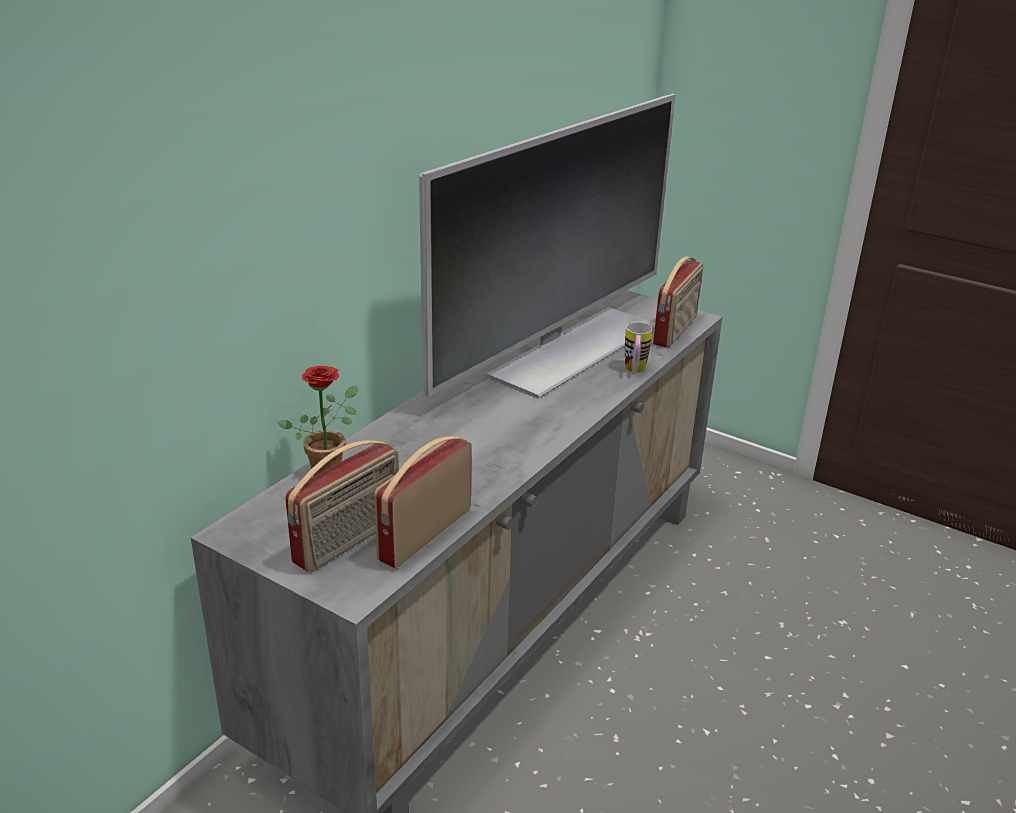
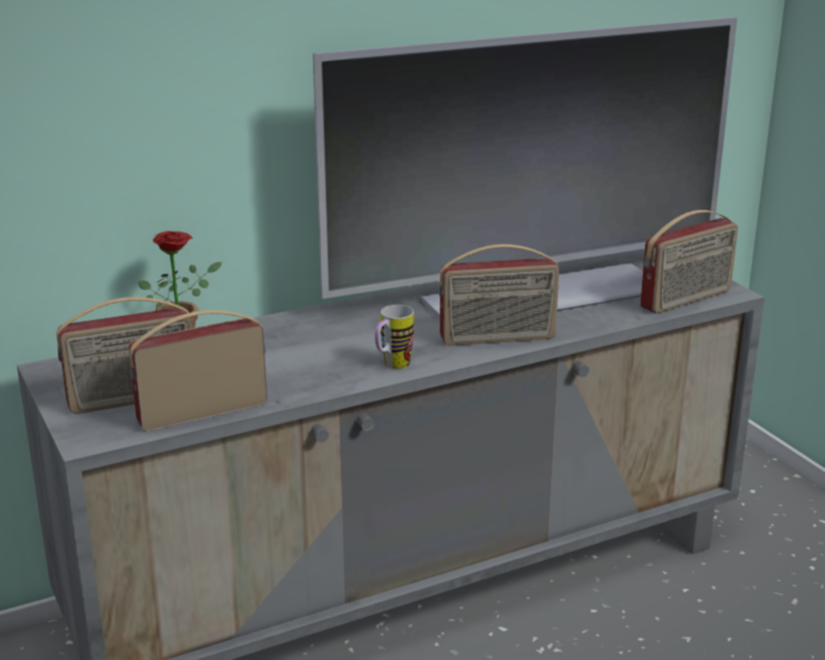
camera: 30 degrees right, 5 degrees down
(582, 398) = (498, 338): none -> radio
(634, 371) = (587, 327): mug -> mug (392, 366)

